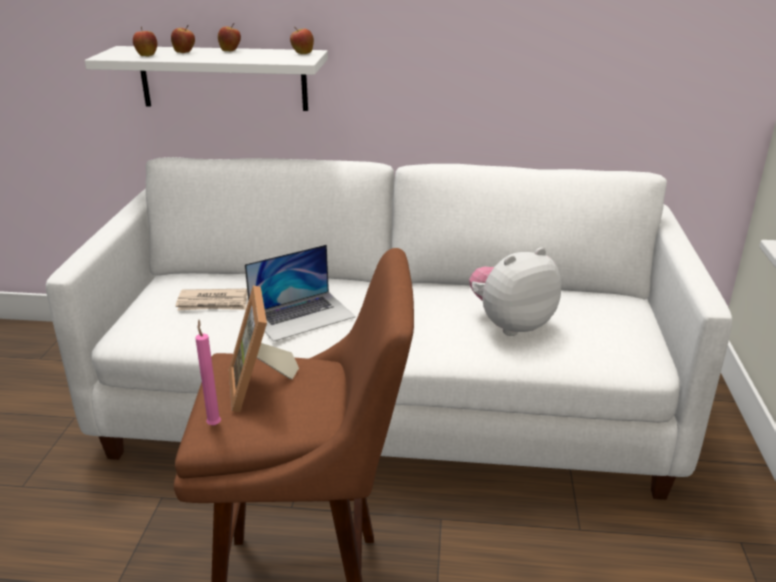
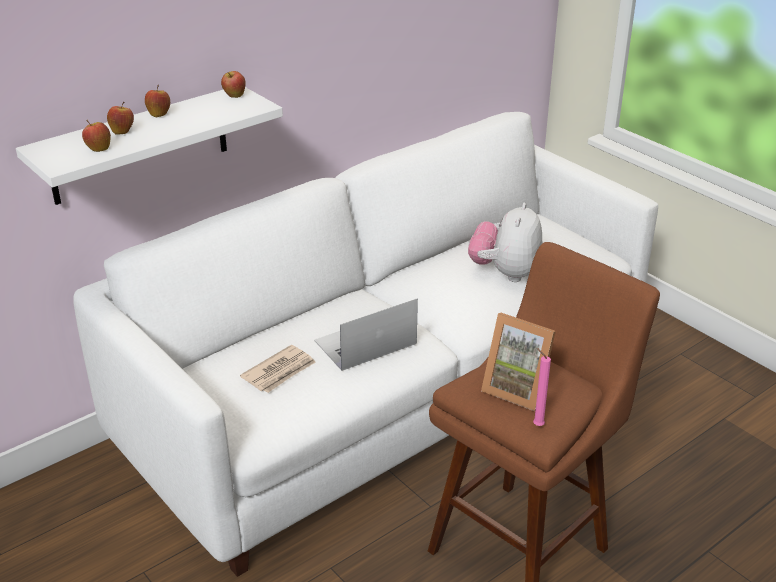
camera: 45 degrees left, 5 degrees up
(302, 315) = (365, 342): laptop -> laptop turned 135 degrees counterclockwise

